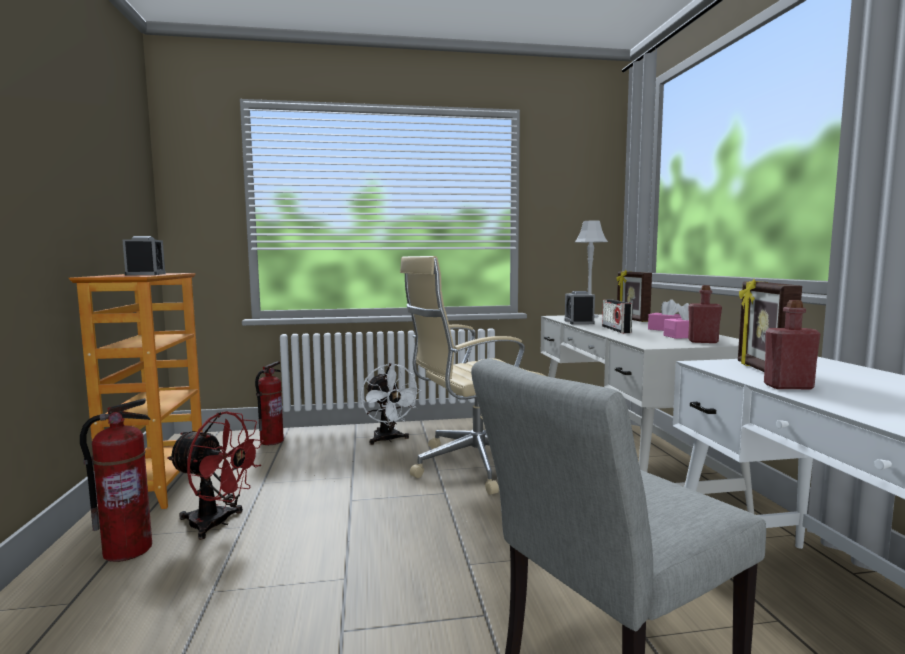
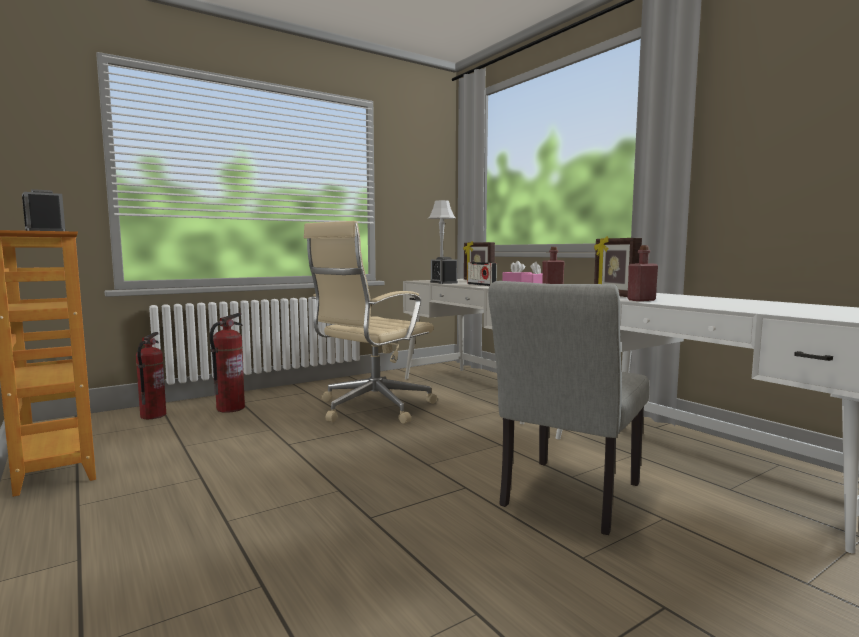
camera: 25 degrees left, 0 degrees up
(128, 550) = (93, 514): fire extinguisher -> fire extinguisher (230, 408)
(218, 523) = (172, 480): red fan -> none
(388, 440) = (277, 400): white fan -> none

